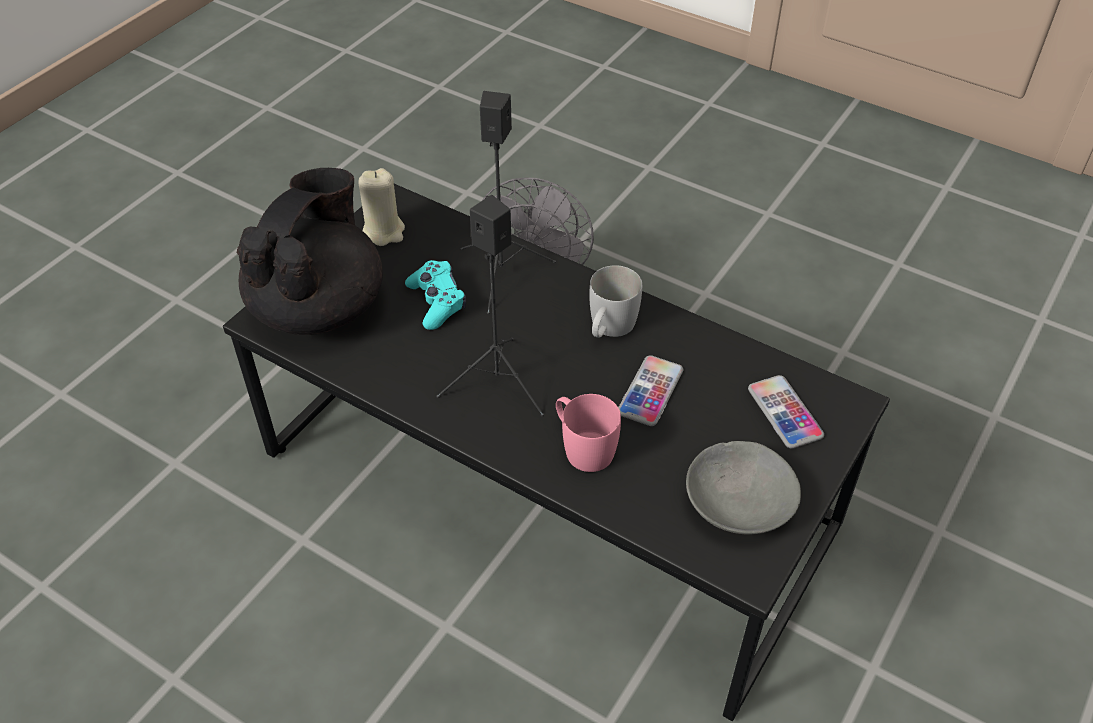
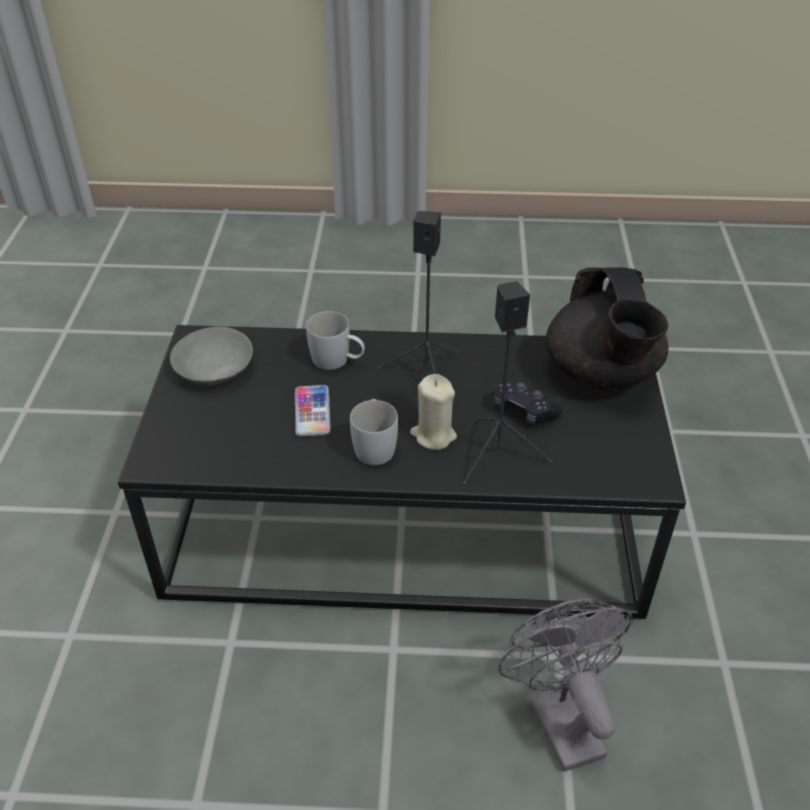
camera: 150 degrees right, 5 degrees down
(384, 231) = (629, 449): beige candle -> beige candle (433, 435)
(437, 302) = (523, 411): turquoise game controller -> black game controller
(582, 447) = (337, 361): pink mug -> white mug
(784, 412) = (202, 436): phone -> none

